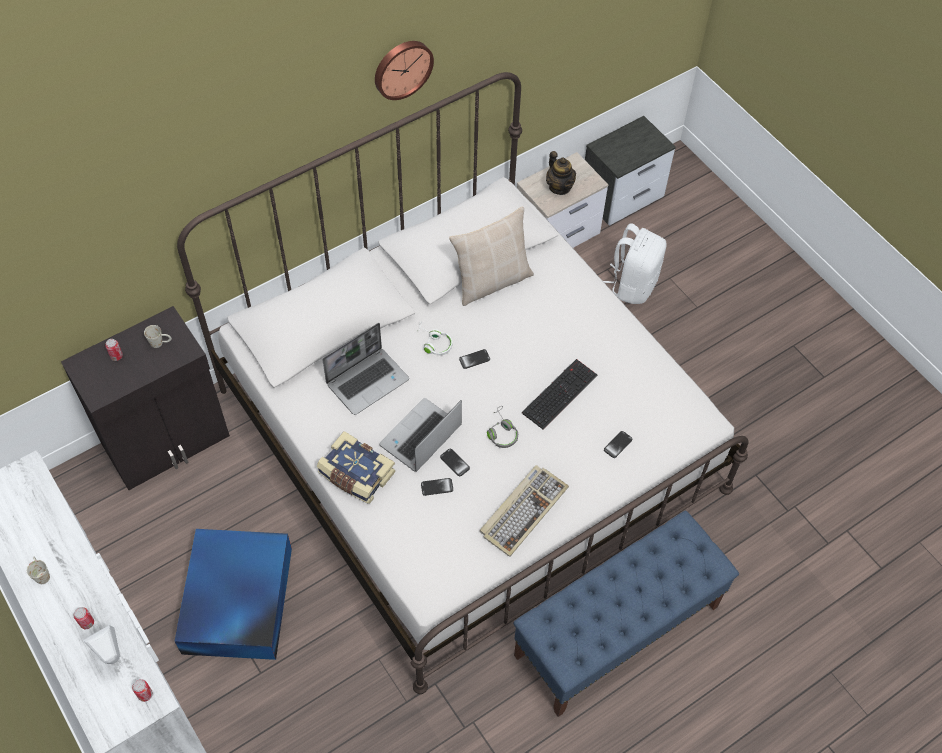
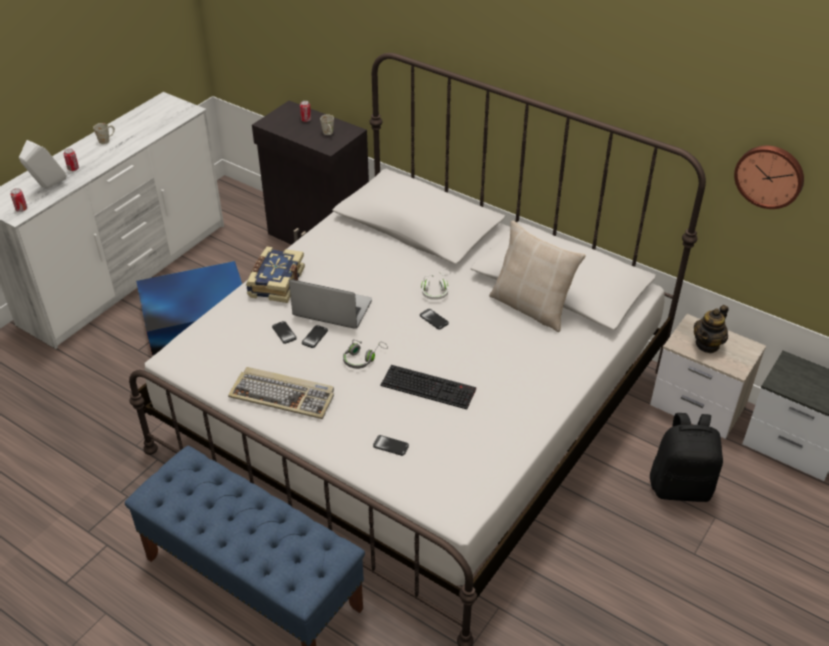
camera: 70 degrees right, 15 degrees down
(368, 381) = (373, 263): laptop -> none
(402, 68) = (596, 64): wall clock -> wall clock (770, 175)
(633, 284) = (681, 486): white backpack -> black backpack

